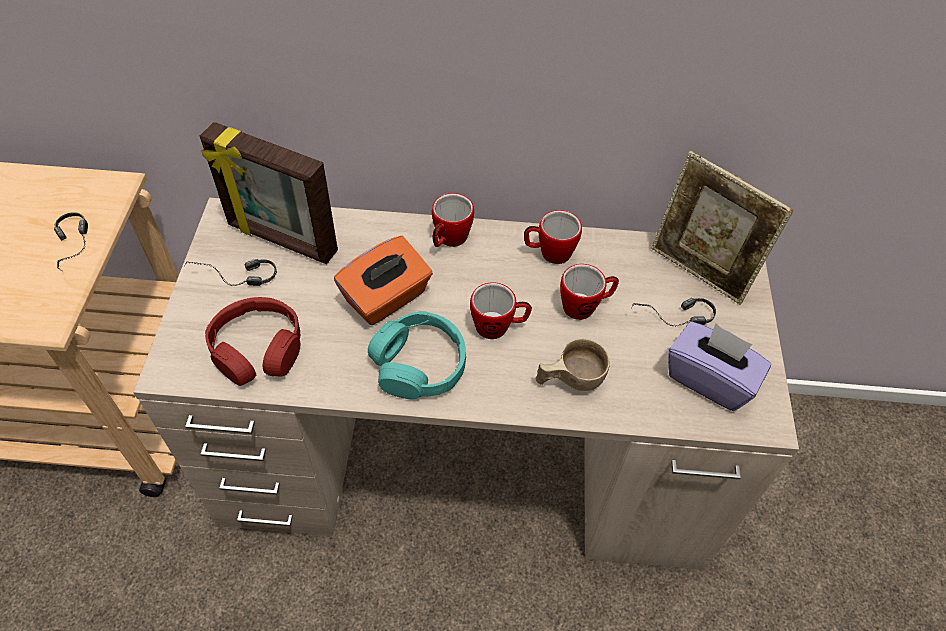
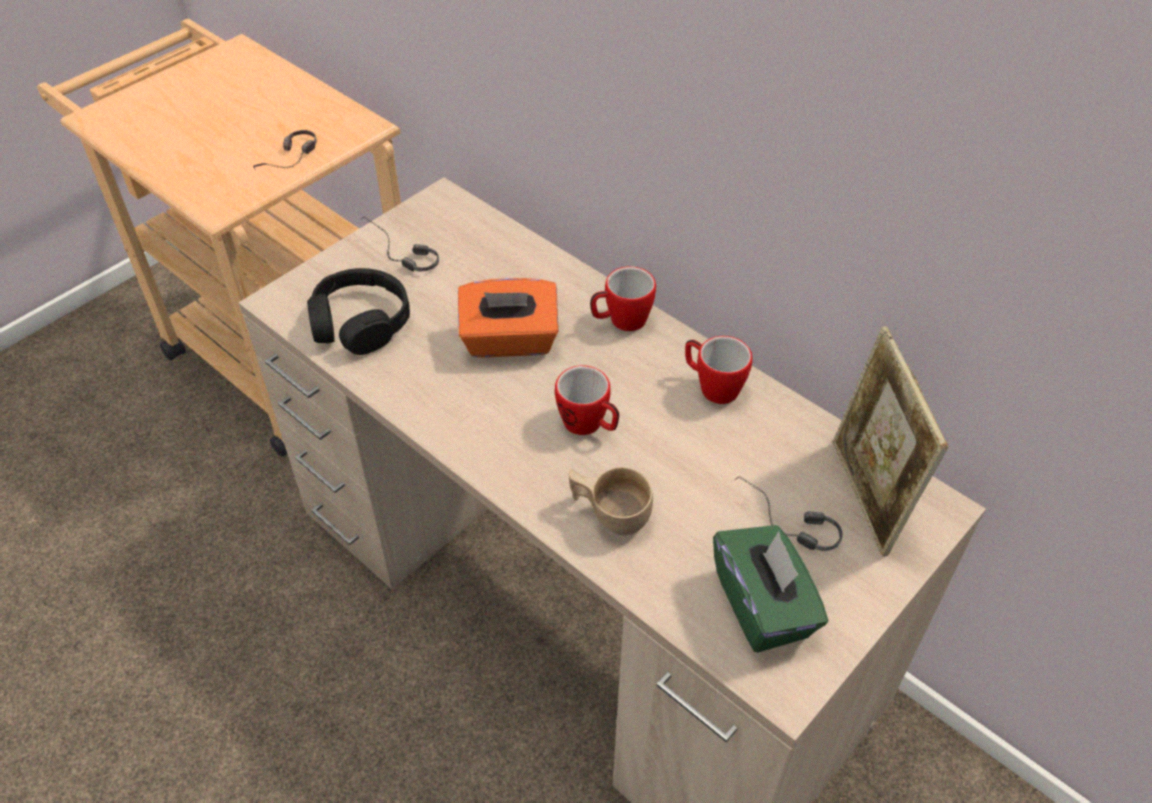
camera: 40 degrees right, 5 degrees down
(258, 349) = (360, 323): red headphones -> black headphones
(281, 240) = (468, 242): picture frame -> none
(419, 364) = (481, 414): turquoise headphones -> none
(585, 306) = (698, 457): mug -> none
(709, 379) = (763, 606): purple tissue box -> green tissue box

